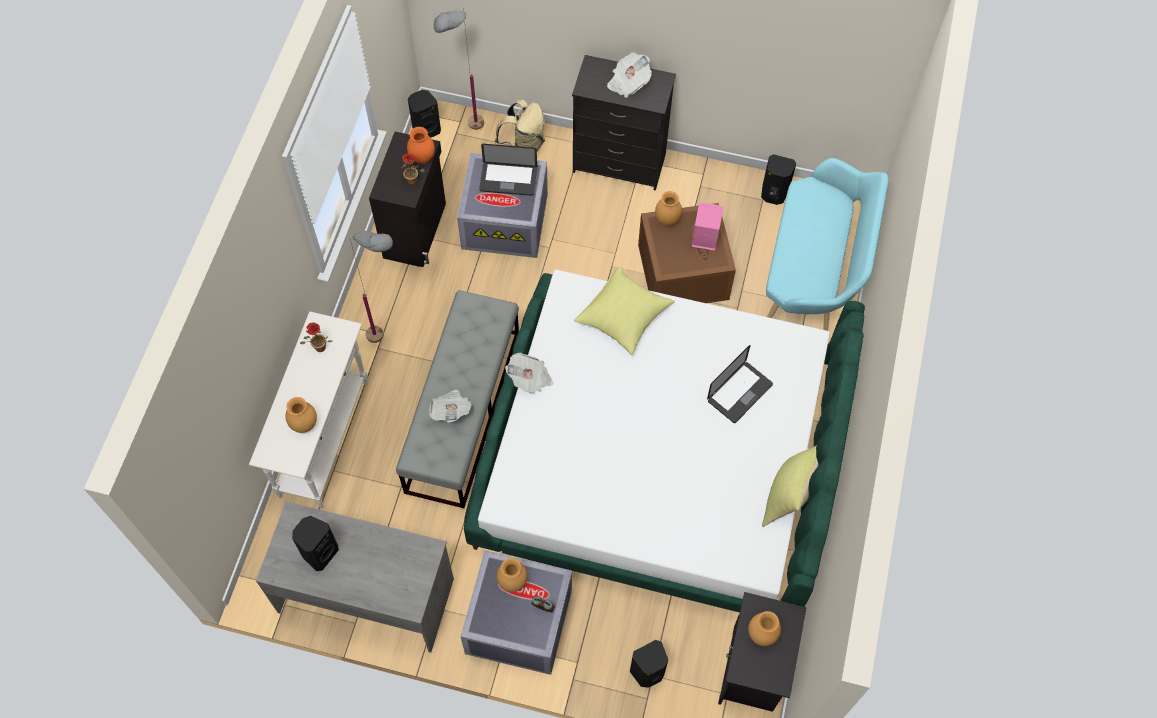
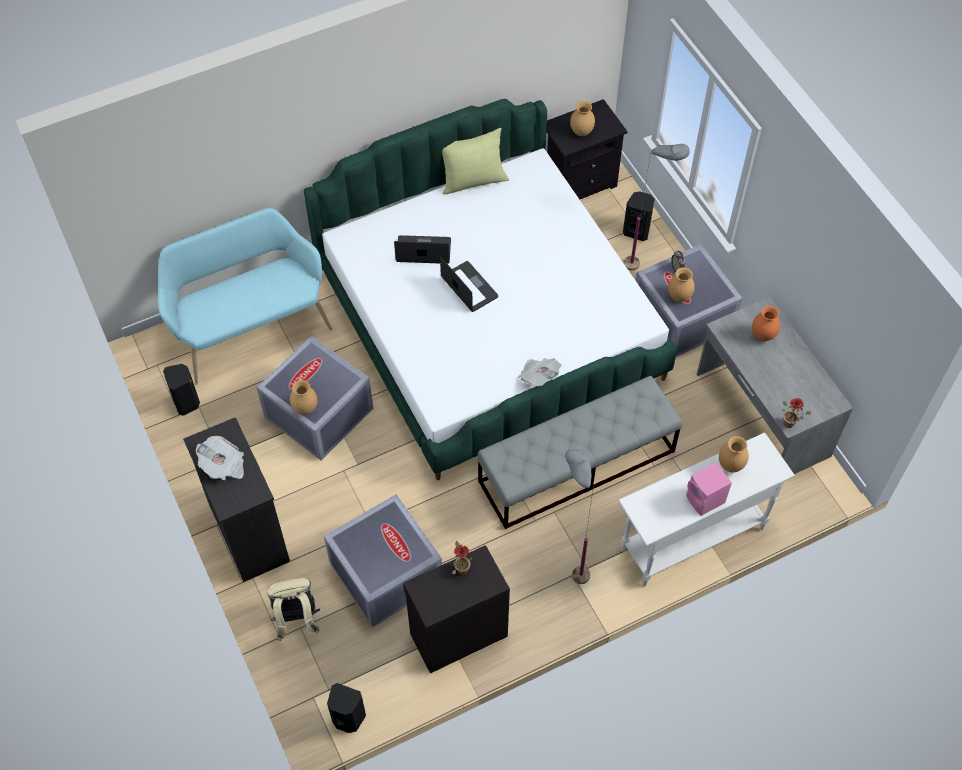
camera: 130 degrees left, 5 degrees down
(318, 349) = (668, 508): potted plant -> potted plant (790, 423)
(319, 552) = (795, 387): black speaker -> none
(422, 158) = (433, 580): orange vase -> orange vase (763, 335)
(451, 411) = (606, 421): newspaper -> none
(466, 134) = (322, 679): grey floor lamp -> grey floor lamp (645, 267)
(508, 180) = (369, 549): laptop -> laptop (469, 287)
(624, 318) = (432, 356): yellow pillow -> none
(681, 271) = (319, 414): brown storage box -> grey storage box
(704, 237) = (299, 374): pink speaker -> pink speaker (705, 500)

